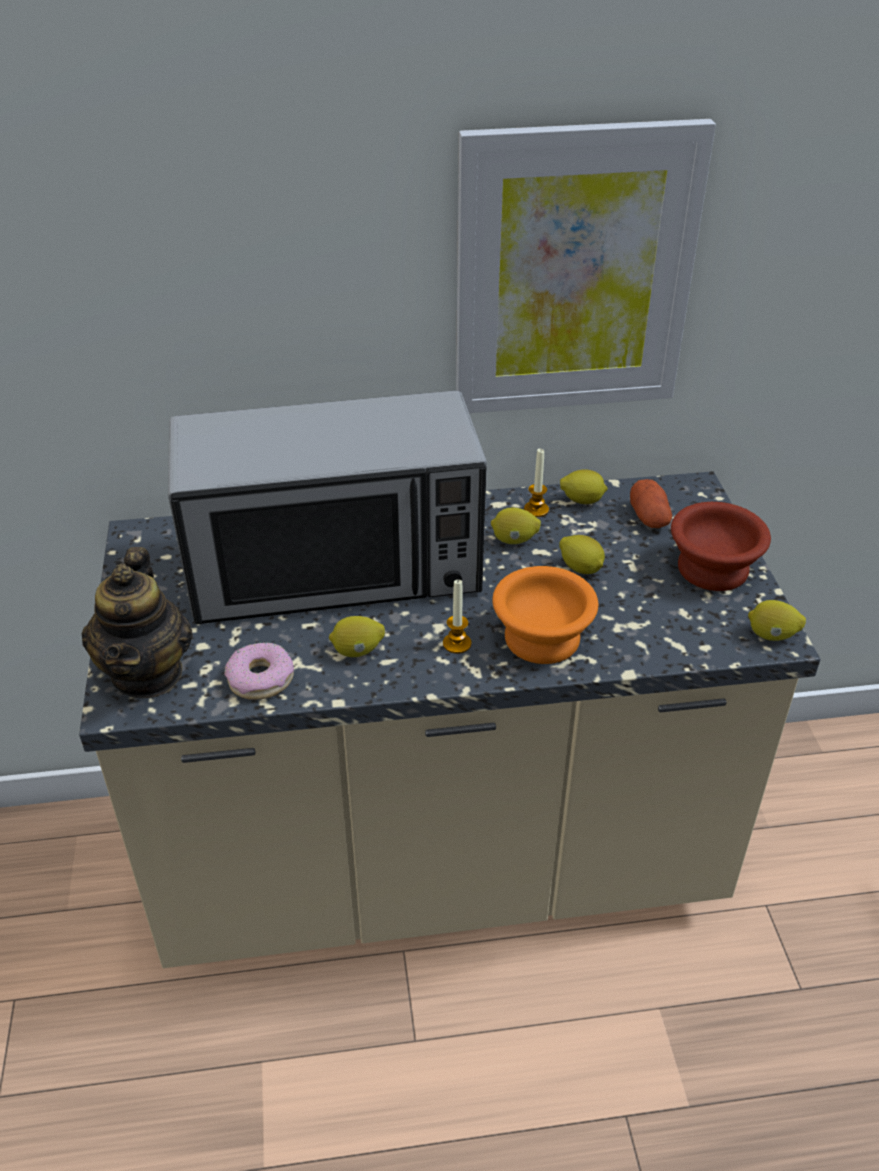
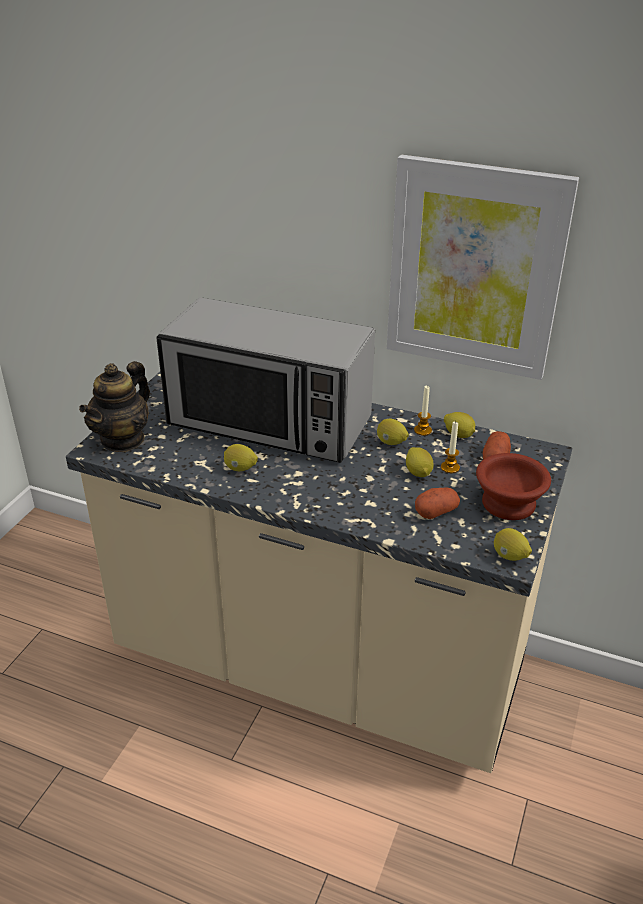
camera: 30 degrees right, 5 degrees down
(260, 679) = (175, 463): donut -> none
(457, 644) = (300, 486): candle -> candle (450, 467)
(542, 641) = (352, 503): orange bowl -> none
(646, 612) = (436, 512): none -> potato

